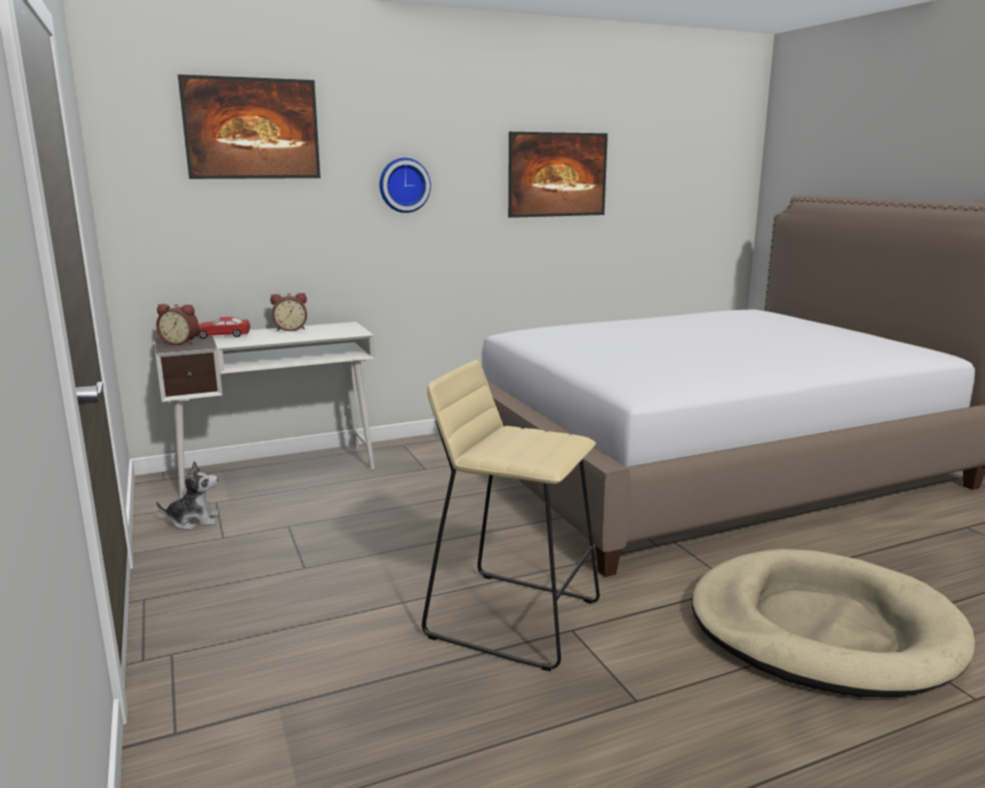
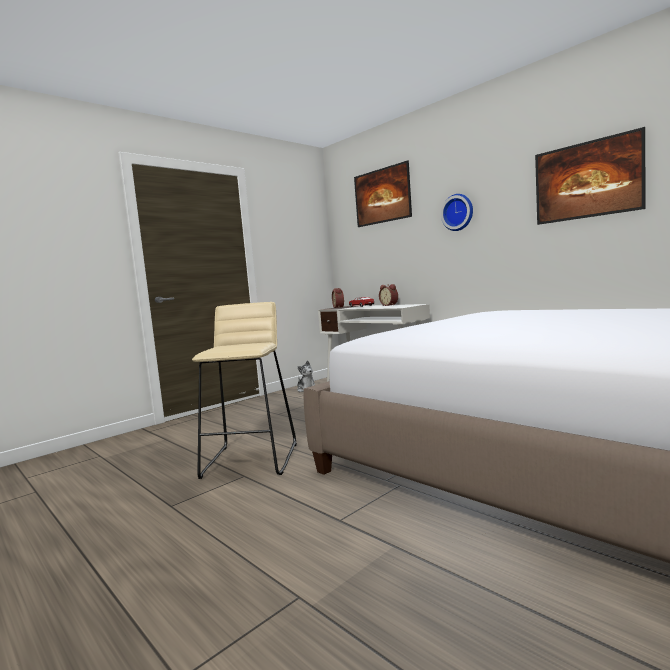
camera: 70 degrees right, 10 degrees down
(822, 629) = (285, 569): beige dog bed -> none

